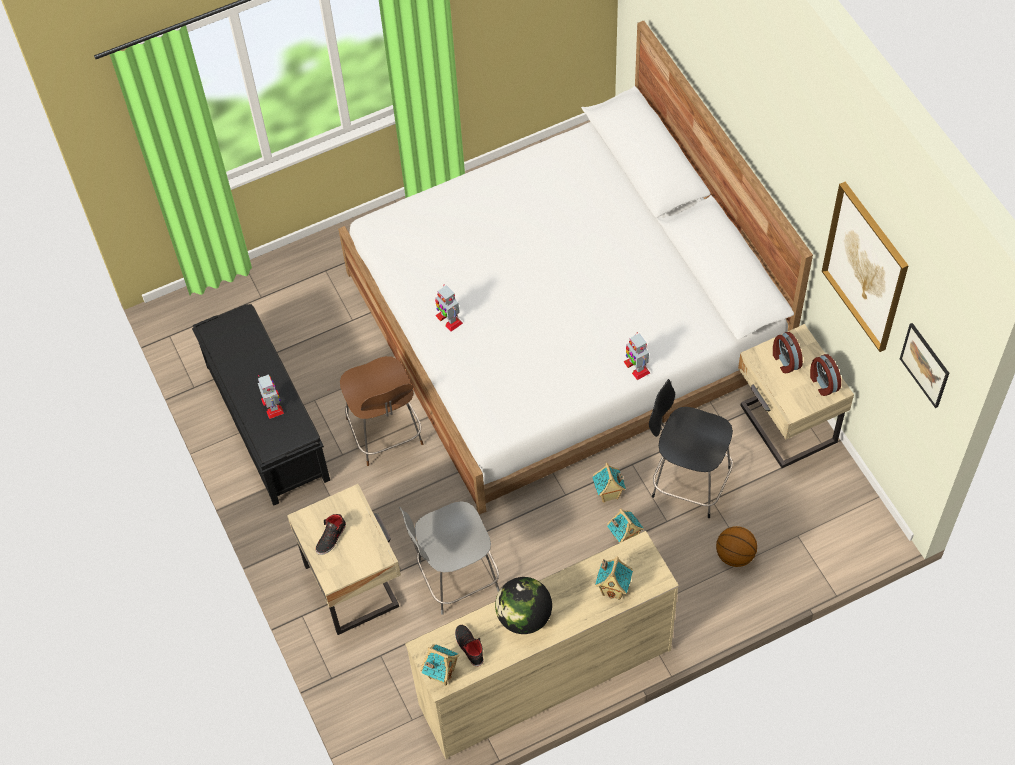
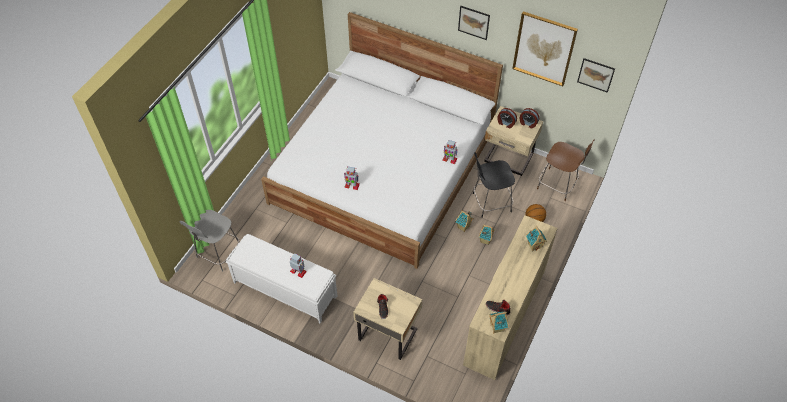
camera: 40 degrees left, 5 degrees down
(266, 421) = (284, 289): black bench -> white bench
(385, 434) = (345, 261): brown chair -> brown chair (558, 185)
(455, 577) = (430, 301): grey chair -> grey chair (218, 253)
(524, 617) = (509, 281): globe -> none
(786, 153) = (474, 22): none -> picture

